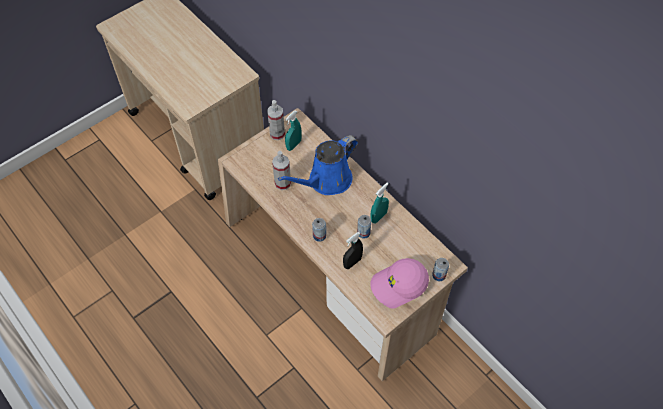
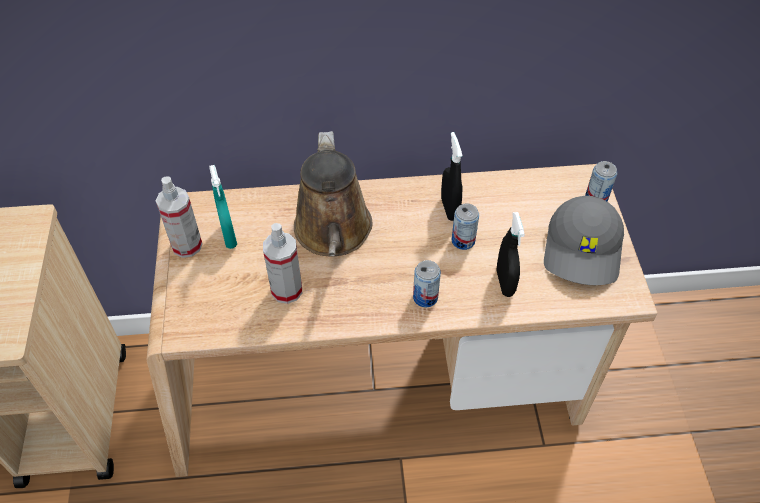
camera: 55 degrees left, 5 degrees down
(326, 181) = (333, 233): blue watering can -> brown watering can
(378, 217) = (449, 208): turquoise spray bottle -> black spray bottle
(399, 286) = (584, 251): pink cap -> grey cap

